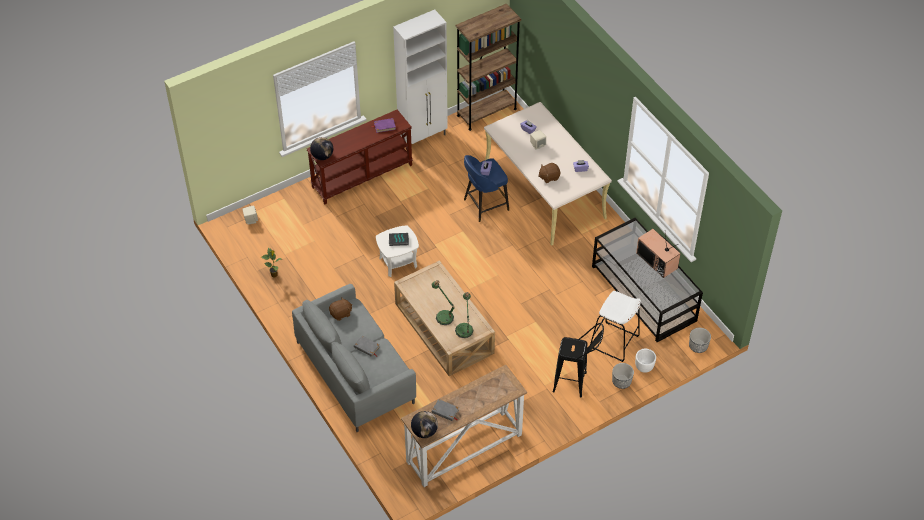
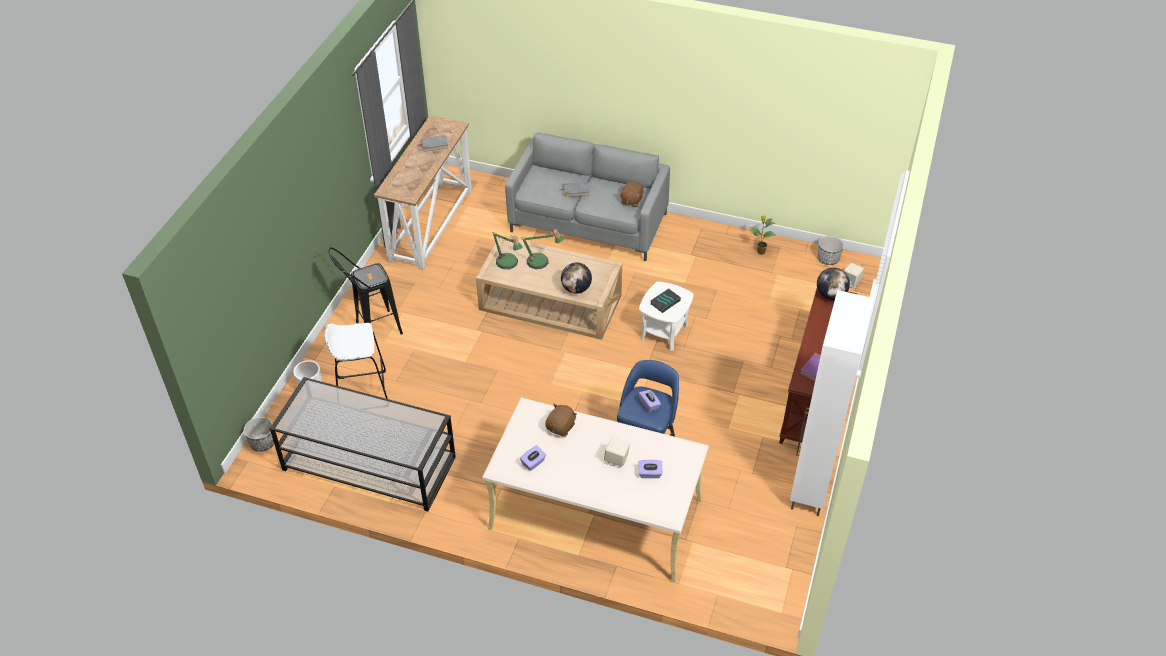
camera: 140 degrees right, 5 degrees down
(424, 431) = (437, 124): globe -> globe (576, 289)
(486, 112) = (781, 579): brown bookcase -> none
(621, 381) = (325, 358): planter -> planter (828, 259)
(658, 260) = (351, 433): television -> none

